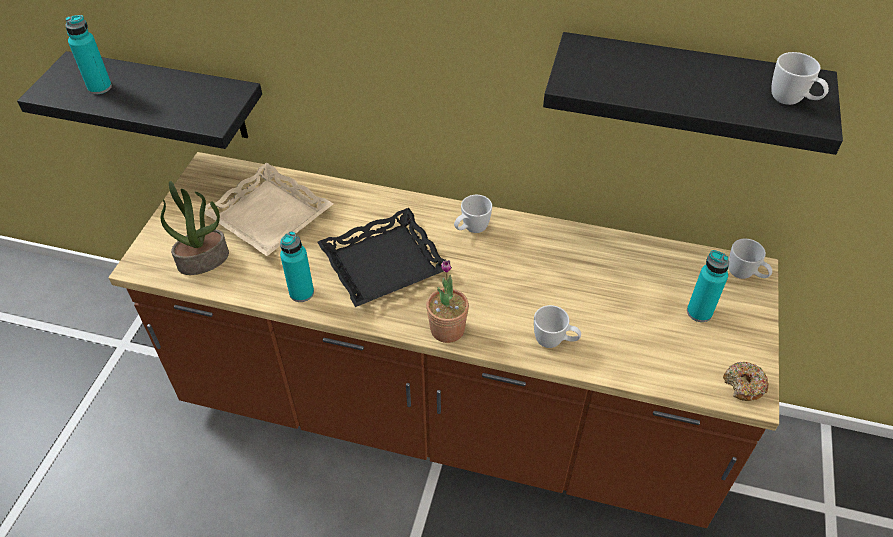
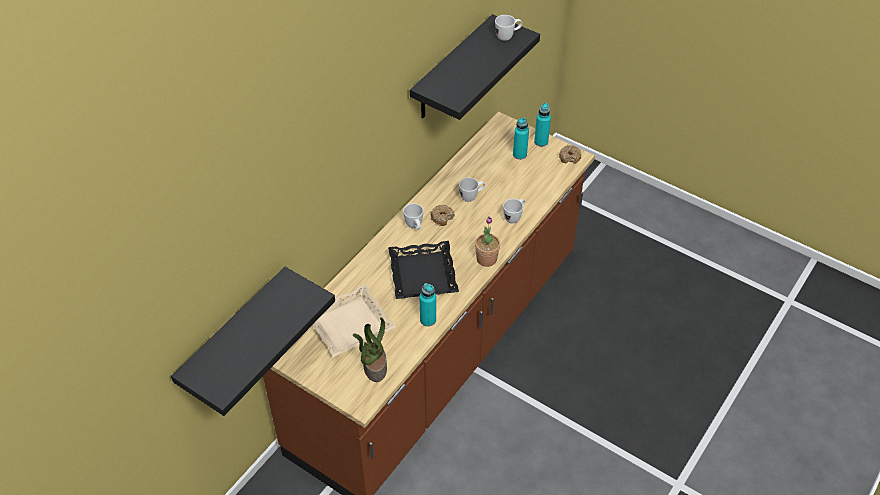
camera: 70 degrees left, 0 degrees up
(99, 87) = (236, 357): turquoise bottle -> turquoise bottle (541, 142)
(505, 254) = (442, 217): none -> donut
(745, 275) = (503, 128): white mug -> white mug (472, 197)

